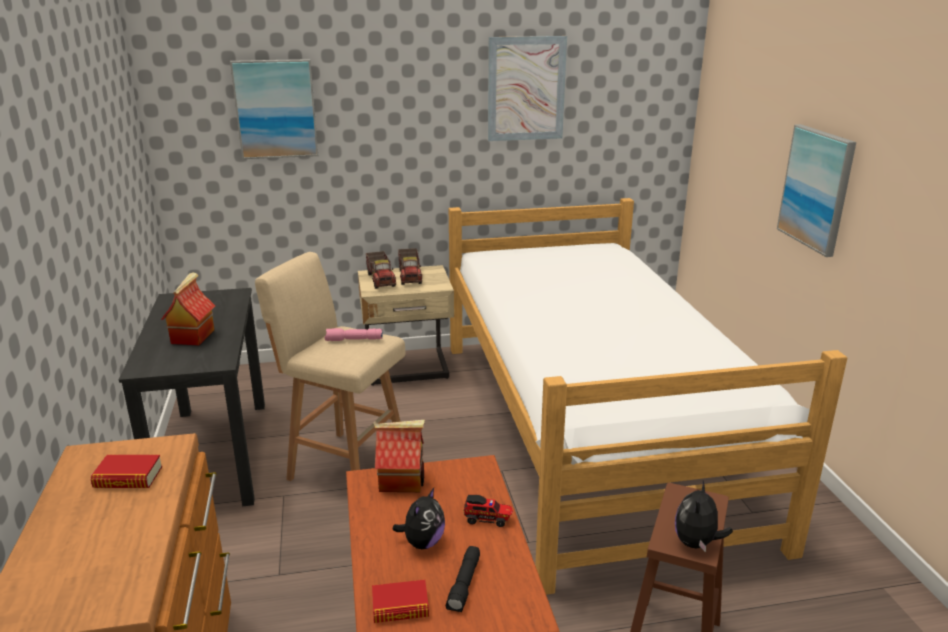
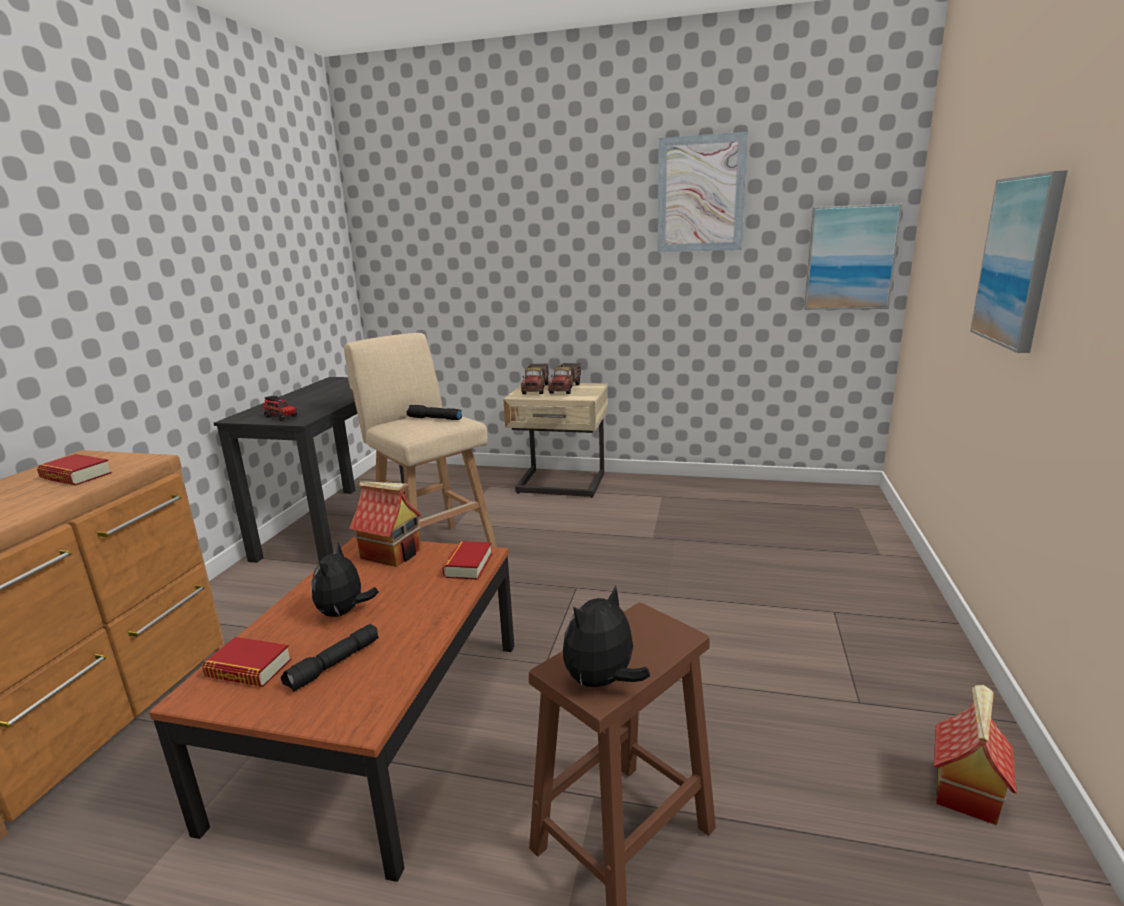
camera: 25 degrees right, 5 degrees down
(192, 336) = (308, 402): toy house -> toy house (964, 790)
(275, 109) = (455, 219): picture -> picture (850, 258)
(353, 340) = (434, 419): pink flashlight -> black flashlight
(422, 542) = (344, 612): plush toy -> plush toy turned 135 degrees clockwise
(479, 477) = (468, 565): none -> book
(488, 519) = (432, 606): toy truck -> toy truck (281, 417)
(589, 431) = (704, 569): bed -> none

